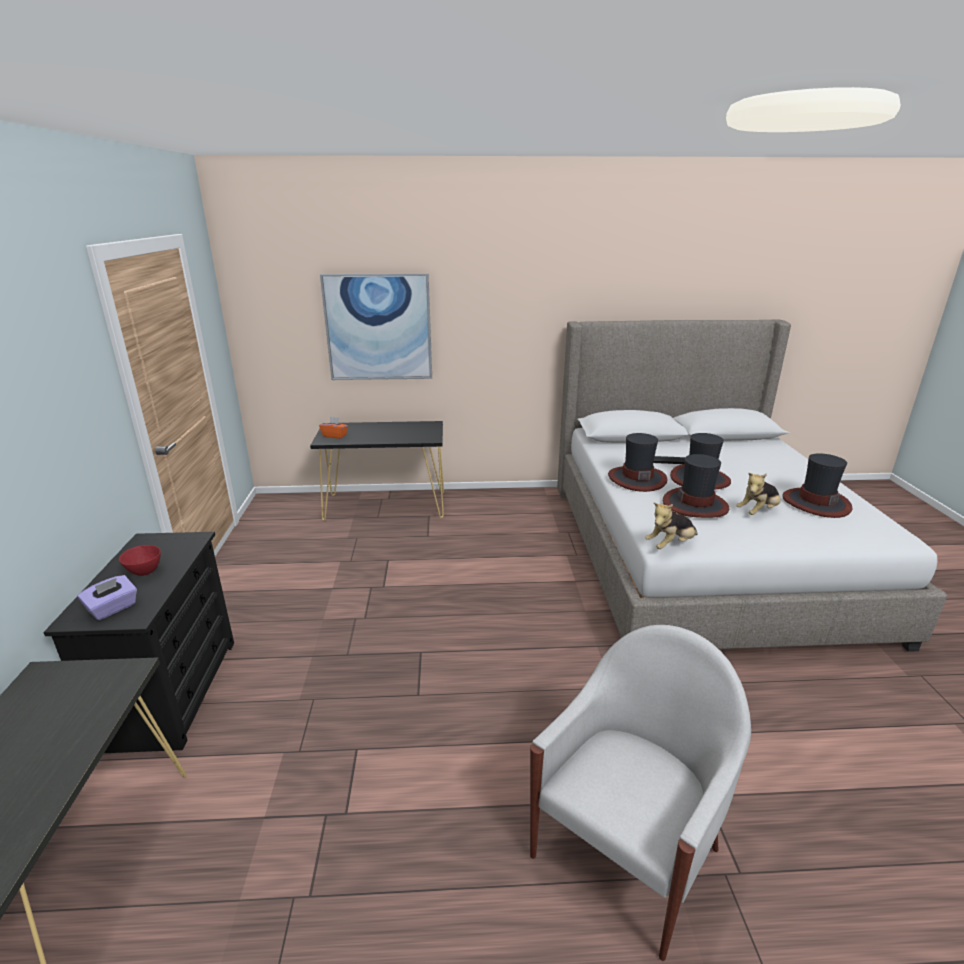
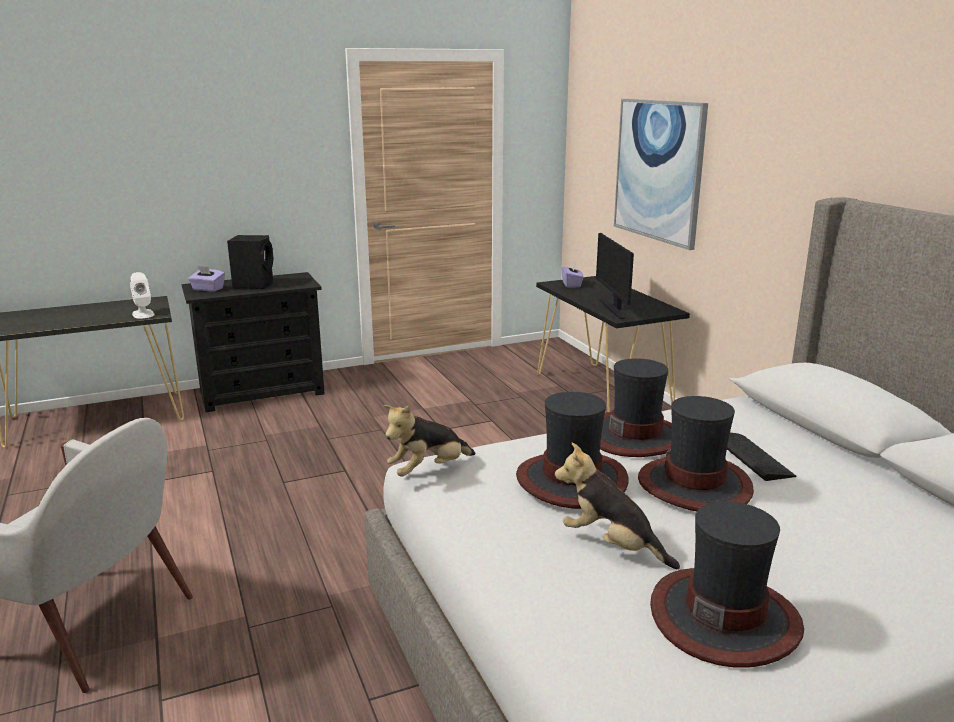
camera: 70 degrees right, 5 degrees down
(109, 684) = (143, 314): none -> white speaker
(144, 572) = (254, 285): red bowl -> black speaker
(335, 436) = (572, 284): orange tissue box -> purple tissue box
(411, 437) = (613, 309): none -> monitor
(670, 545) = (428, 471): plush toy -> plush toy turned 75 degrees counterclockwise

